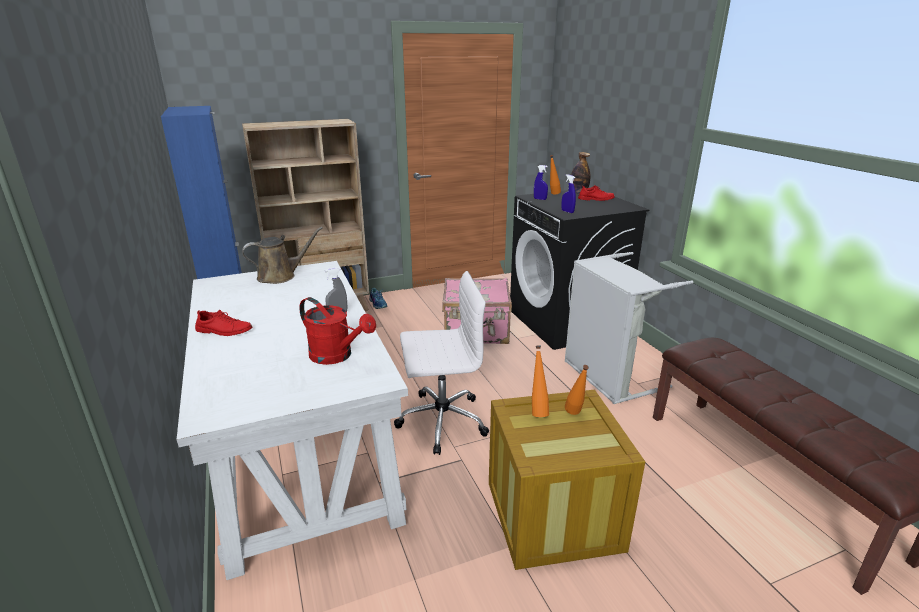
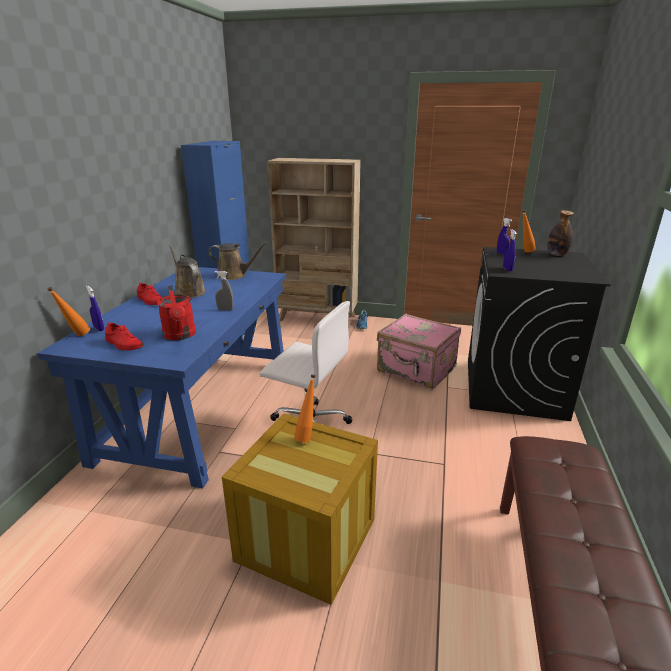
camera: 35 degrees right, 0 degrees up
(213, 382) = (99, 328): none -> blue spray bottle
(256, 308) = (188, 292): none -> brown watering can
(299, 449) = (200, 408): white desk -> blue desk
(575, 416) = (330, 453): orange bottle -> orange bottle (76, 336)
(596, 199) = (564, 263): red shoe -> red shoe (124, 344)
(606, 377) = (495, 452): grey laundry basket -> none

